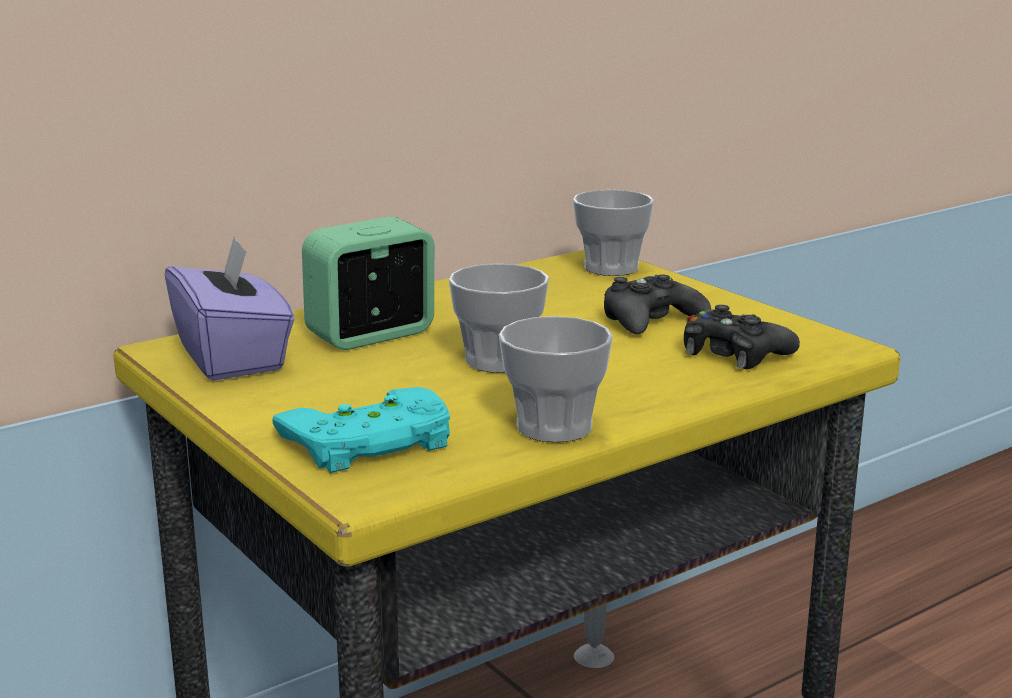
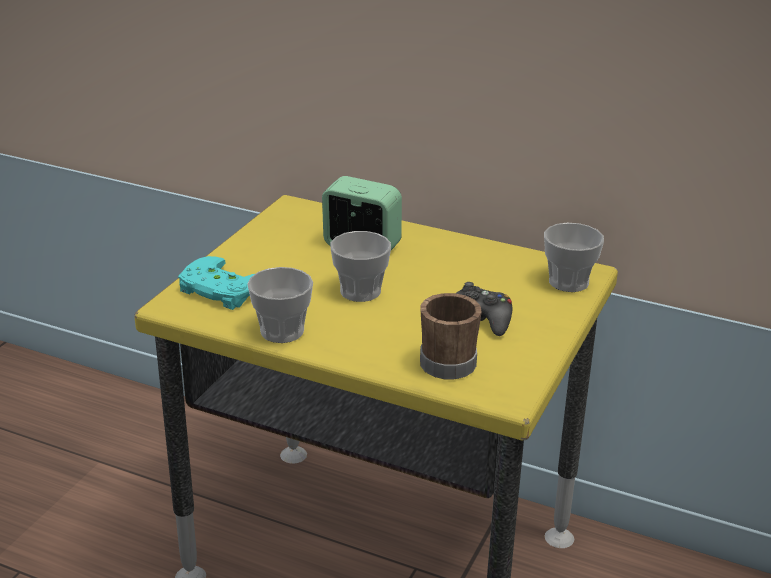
camera: 60 degrees right, 10 degrees up
(233, 357) = (295, 224): purple tissue box -> none
(734, 353) = (449, 360): black game controller -> brown mug

